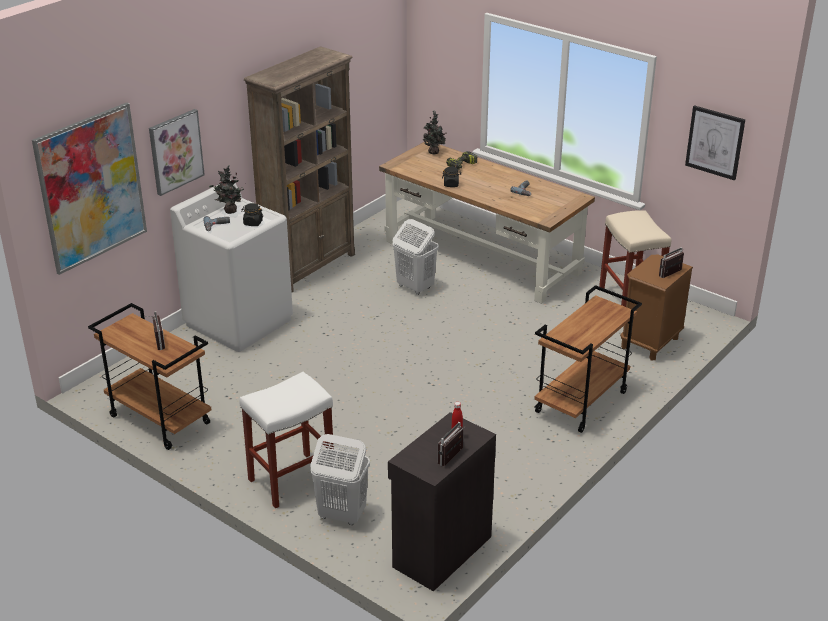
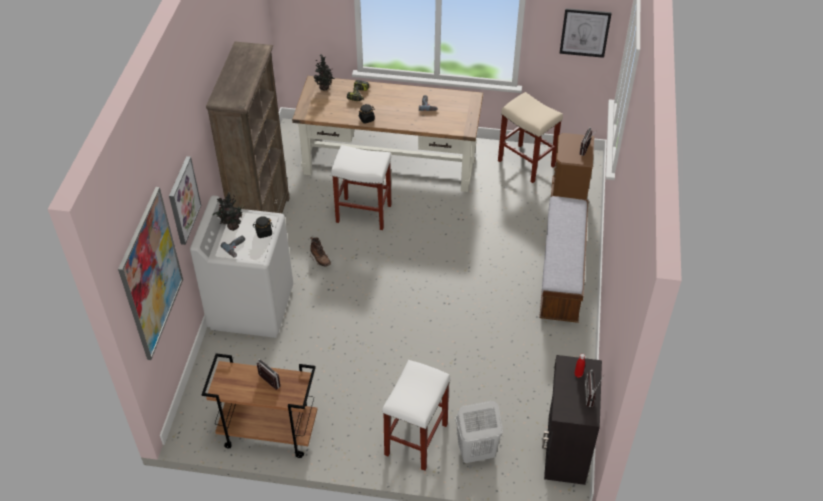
camera: 30 degrees left, 15 degrees up
(338, 308) = (320, 259): none -> brown boot
(415, 287) = (363, 213): white laundry basket -> white stool
(581, 403) = (561, 274): brown cart -> bench

